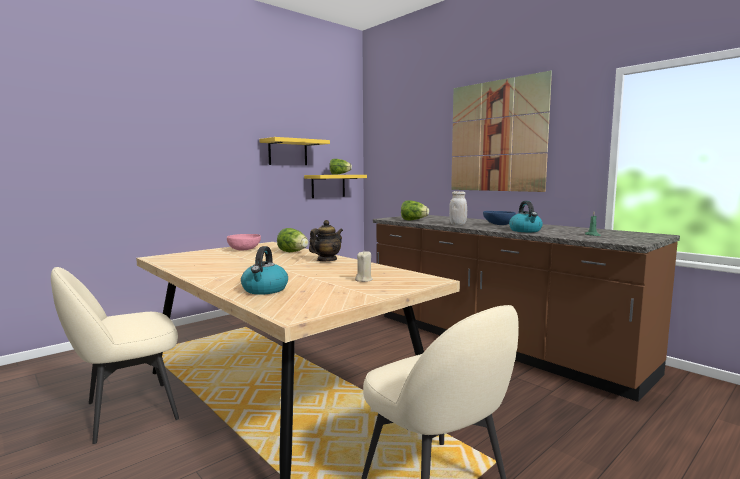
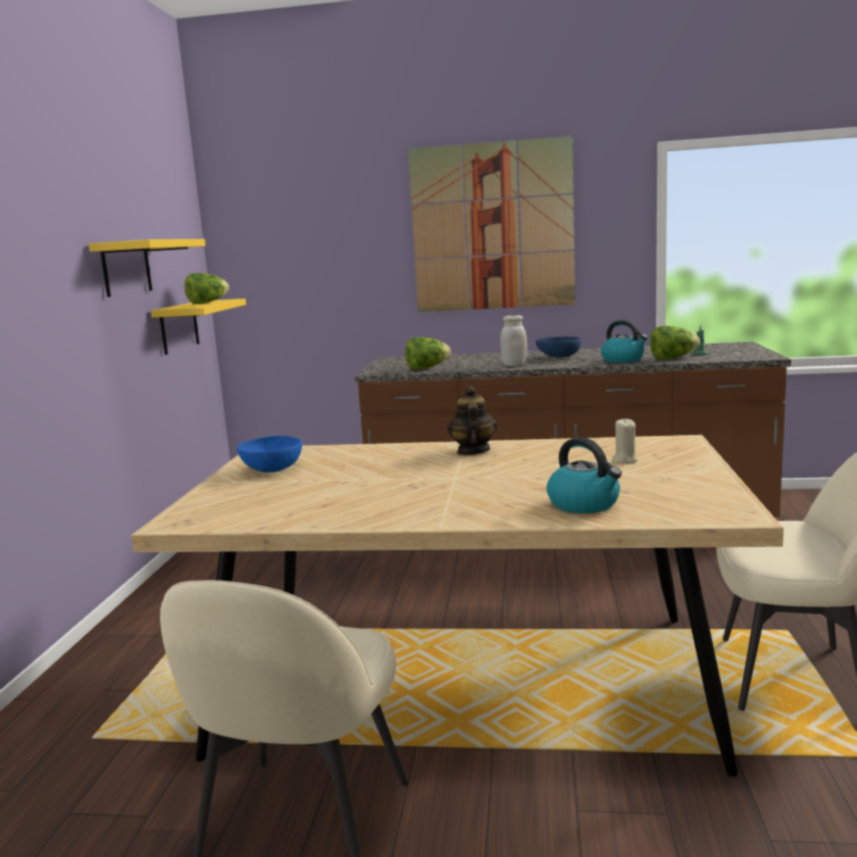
camera: 40 degrees left, 5 degrees up
(244, 249) = (271, 469): pink bowl -> blue bowl
(293, 252) = (372, 453): lettuce -> lettuce (672, 358)

